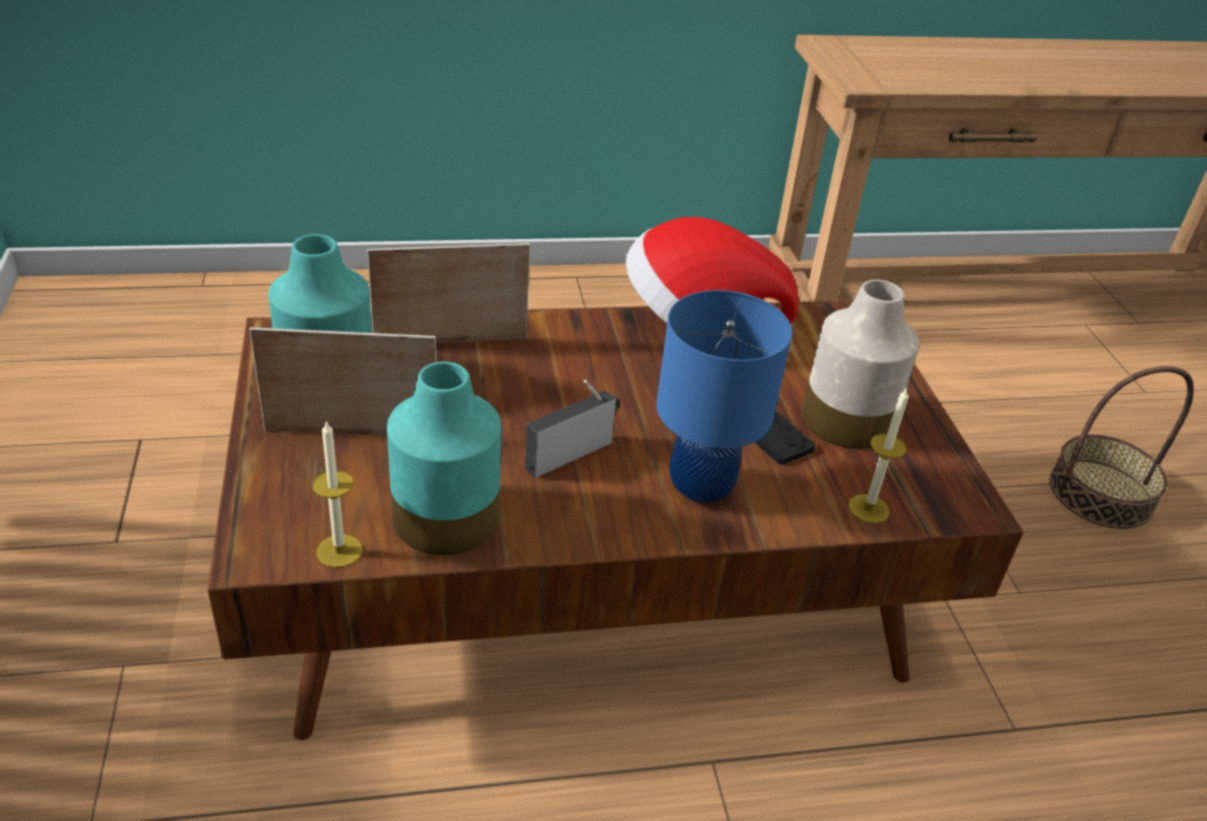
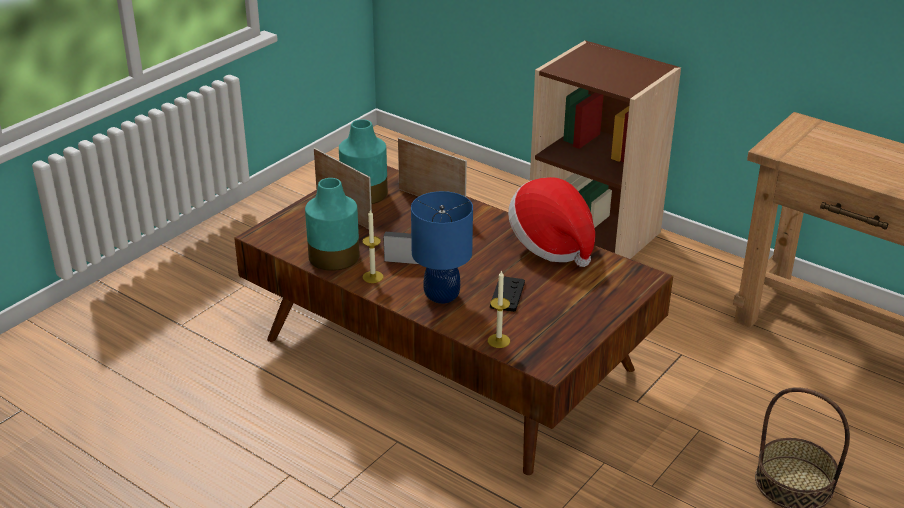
camera: 50 degrees right, 5 degrees down
(339, 551) = (285, 247): candle -> candle (373, 277)
(532, 303) = (596, 233): none -> brown bookcase
(846, 419) = (553, 309): beige vase -> none

